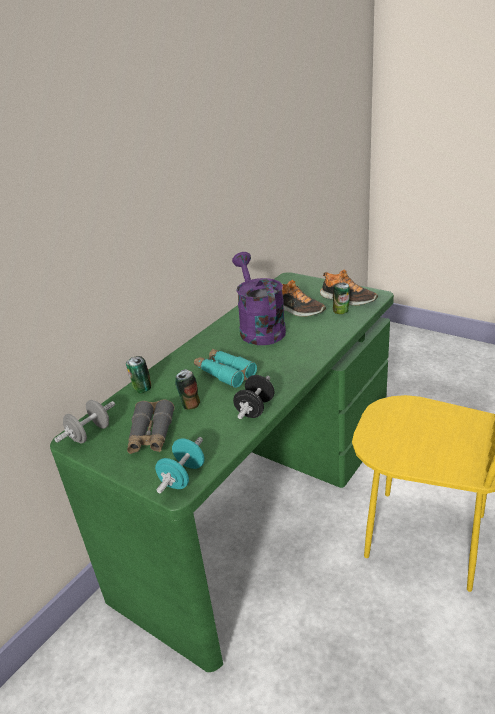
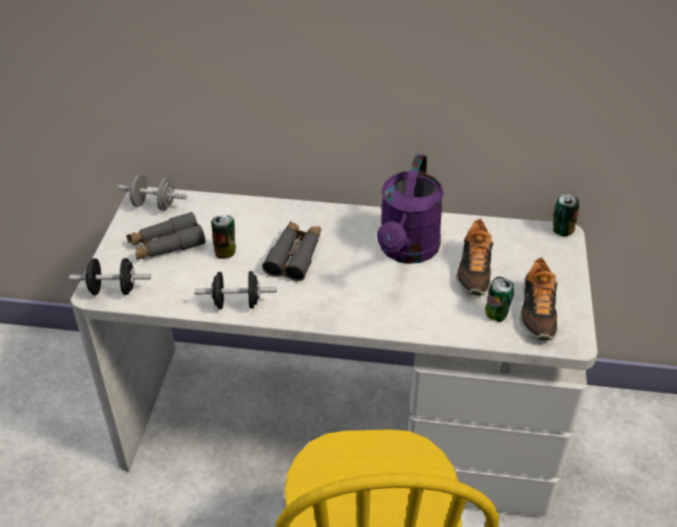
camera: 60 degrees right, 10 degrees up
(142, 389) = (238, 208): can -> can (561, 230)
(183, 477) = (113, 290): turquoise dumbbell -> black dumbbell
(224, 373) = (294, 256): turquoise binoculars -> grey binoculars
(259, 328) = (407, 251): purple watering can -> purple watering can turned 150 degrees clockwise
(262, 504) = (338, 426): green desk -> white desk

